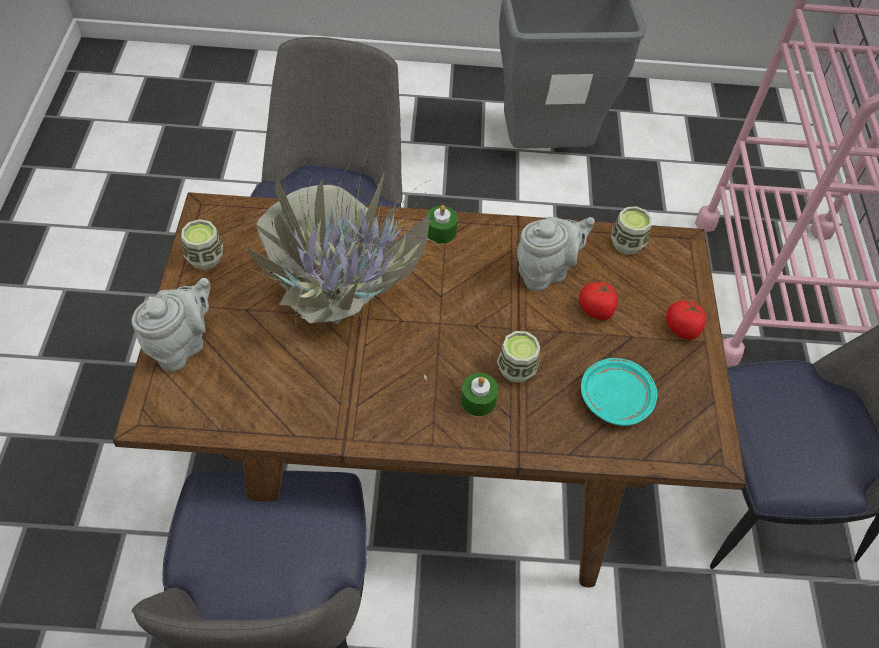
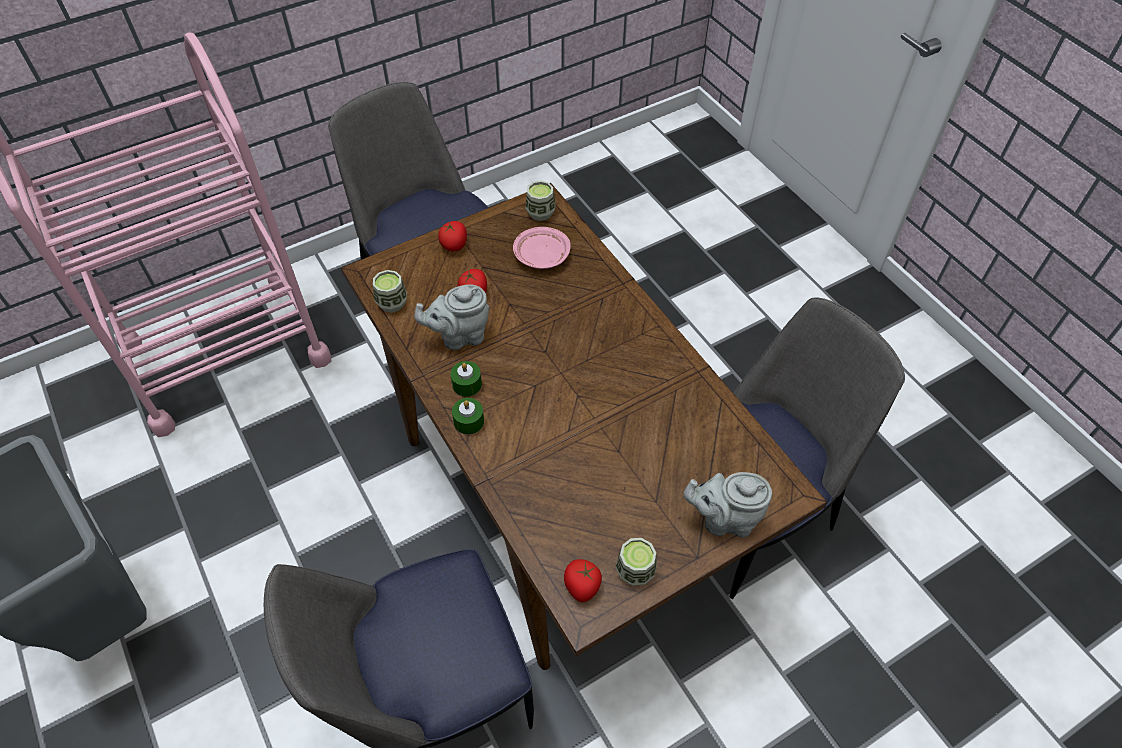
camera: 120 degrees left, 0 degrees up
(227, 221) = (582, 587): none -> tomato
(345, 309) = (598, 436): potted plant -> none
(478, 400) = (605, 319): green candle -> green candle (467, 384)
(516, 369) = (563, 312): cup -> cup (540, 212)
(546, 272) = (459, 336): grey teapot -> grey teapot turned 45 degrees counterclockwise
(615, 398) = (541, 255): turquoise plate -> pink plate

